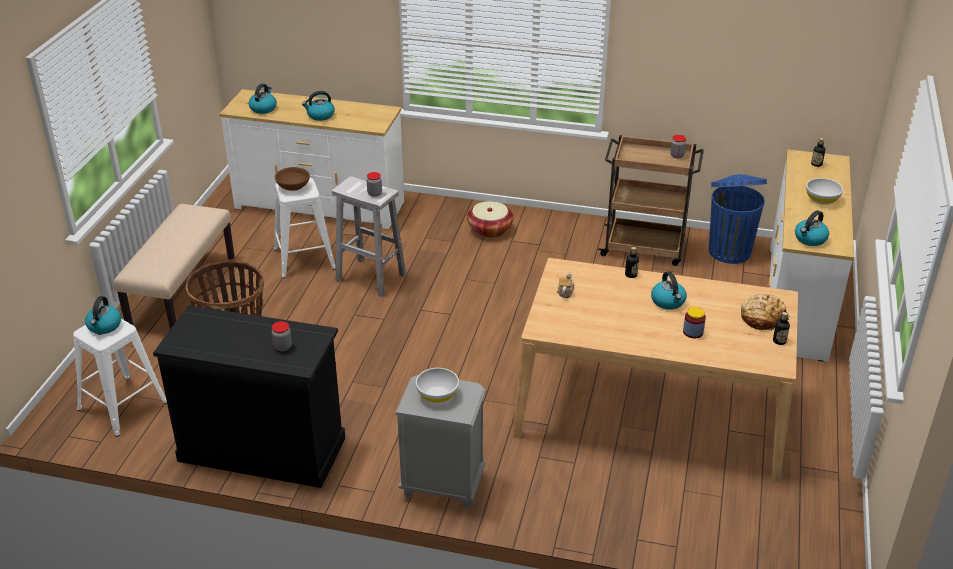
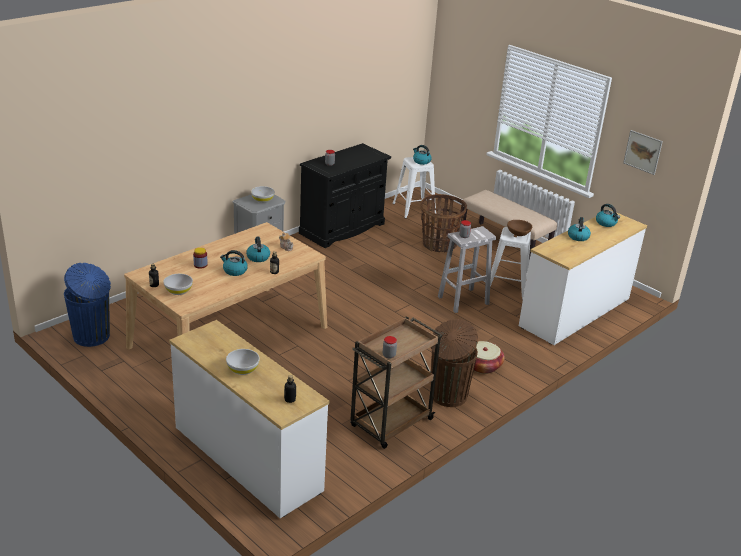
camera: 120 degrees right, 5 degrees down
(179, 34) = (643, 152): none -> picture
(563, 233) = (447, 396): none -> brown trash can
(729, 251) = (343, 465): blue trash can -> blue trash can (92, 337)
(762, 318) = (178, 291): bread -> white bowl
(810, 239) = (209, 334): kettle -> kettle (258, 257)

